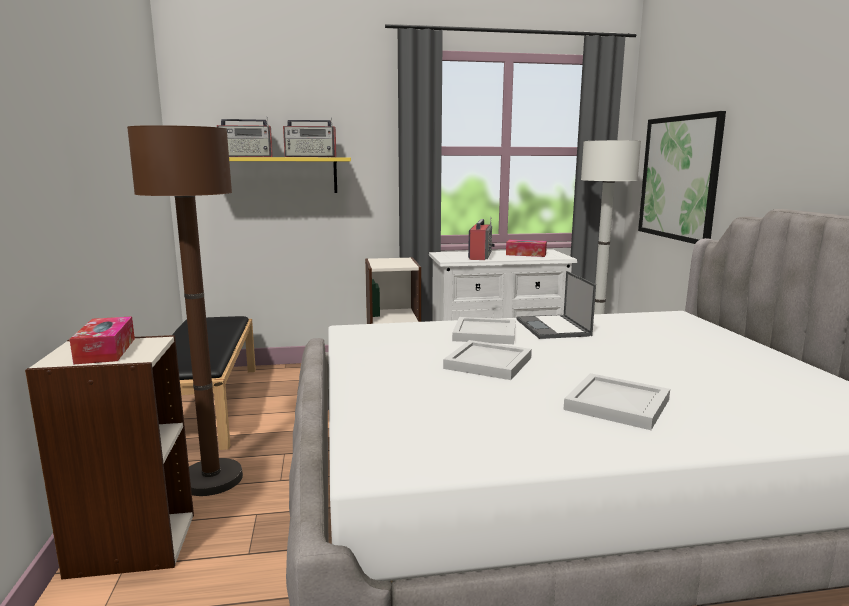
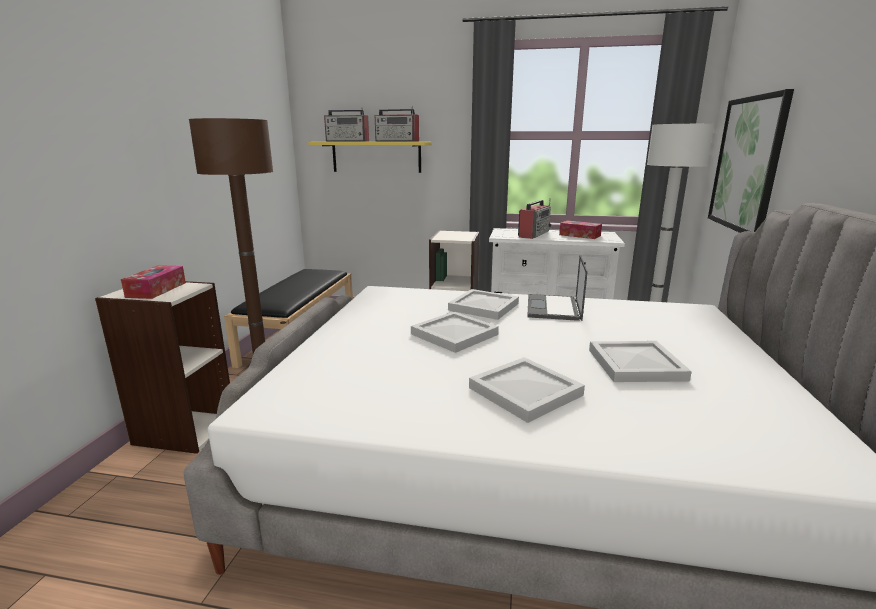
camera: 20 degrees right, 5 degrees up
(680, 368) = (635, 365): none -> white tray

